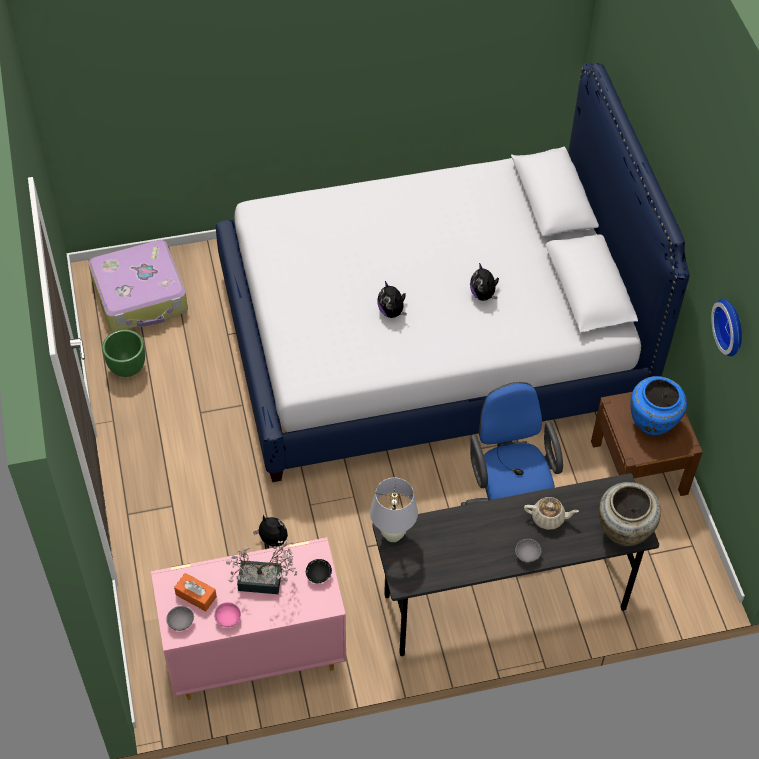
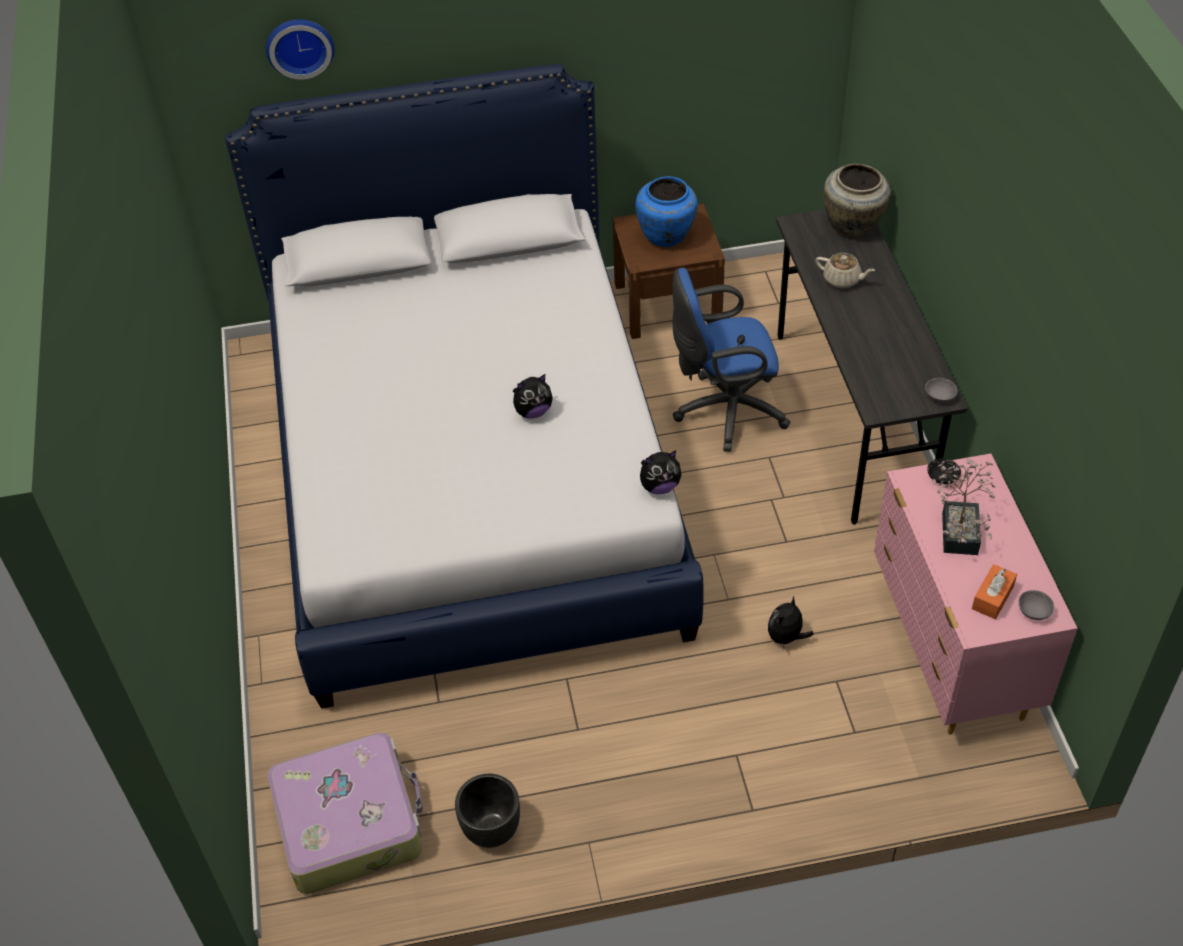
camera: 85 degrees left, 5 degrees down
(127, 368) = (491, 830): green planter -> black planter
(228, 618) = (1019, 563): pink bowl -> none
(393, 535) = (881, 406): white table lamp -> none
(483, 294) = (511, 327): plush toy -> plush toy (659, 486)
(527, 554) = (892, 298): grey bowl -> grey bowl (939, 396)
(548, 518) = (842, 280): beige teapot -> beige teapot turned 105 degrees clockwise
(731, 326) = (674, 48): wall clock -> wall clock (299, 46)

